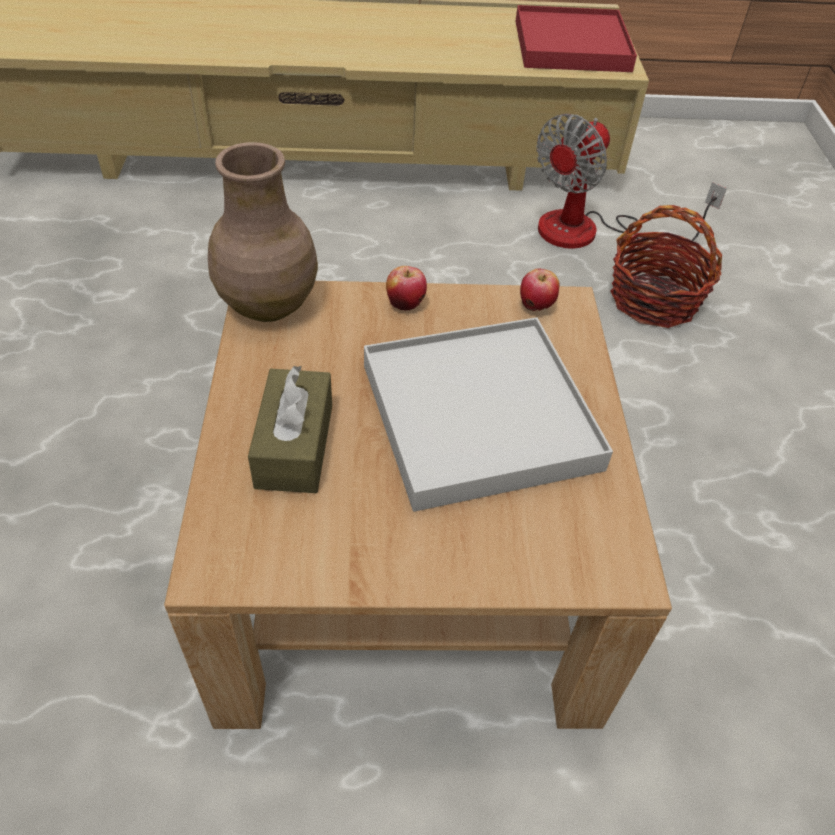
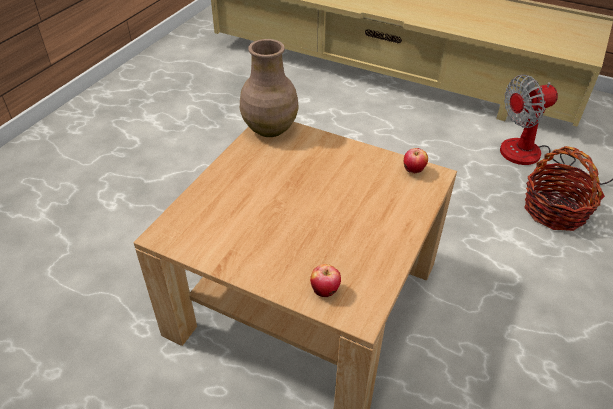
camera: 30 degrees right, 5 degrees down
(294, 445) = (236, 196): brown tissue box -> none
(405, 304) = (340, 148): apple -> apple (325, 291)
(478, 416) = (338, 214): white tray -> none
(572, 46) = (561, 36): red tray -> none

